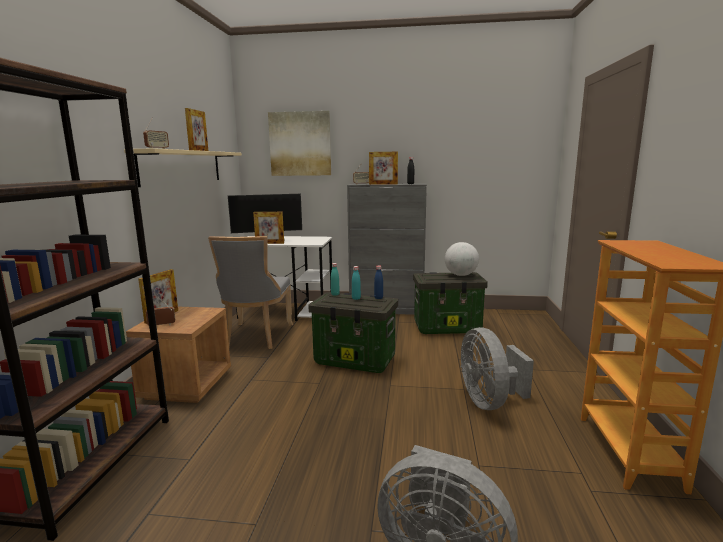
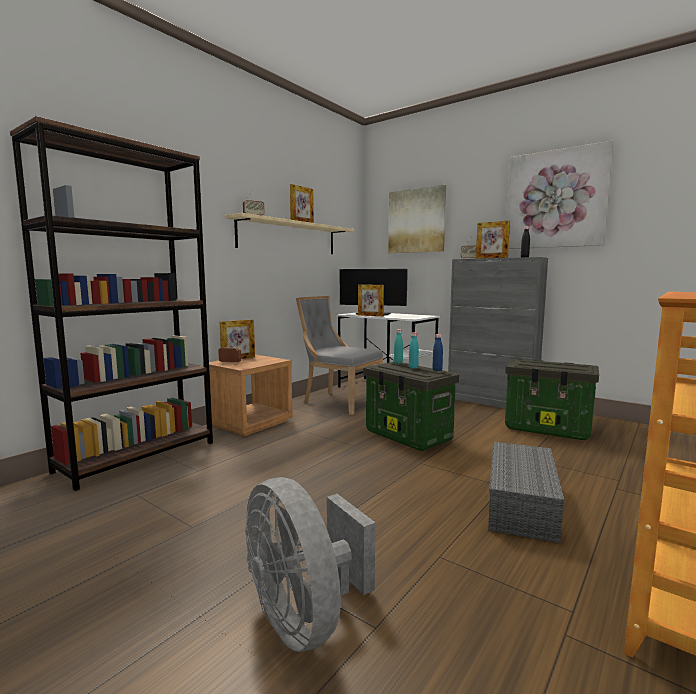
camera: 30 degrees right, 5 degrees down
(256, 337) = (339, 402): grey chair -> grey chair turned 90 degrees clockwise
(429, 133) = (555, 199): none -> picture
(460, 275) = (568, 365): globe -> none
(489, 401) = (522, 505): grey fan -> grey storage box

